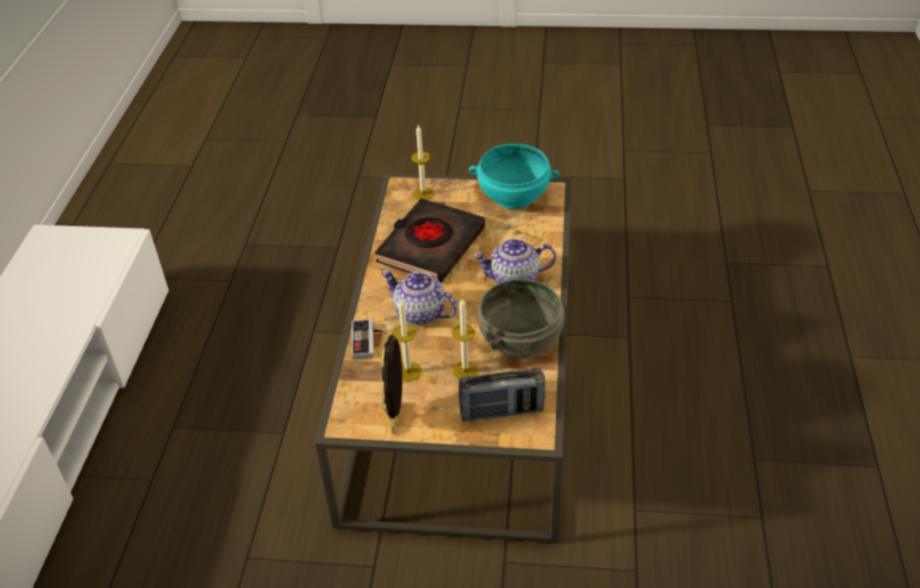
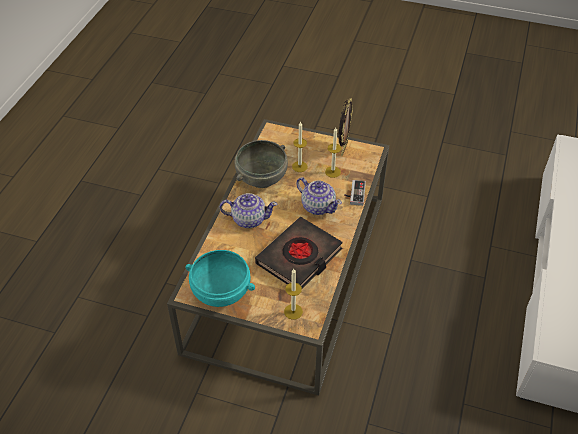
camera: 170 degrees left, 5 degrees up
(502, 411) = (286, 142): radio -> none

